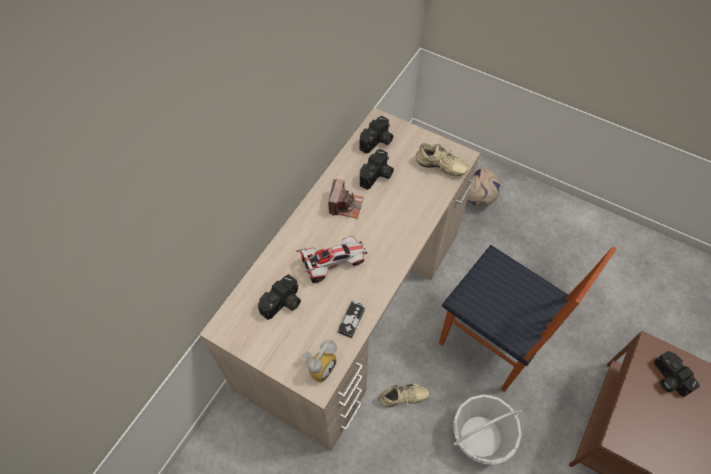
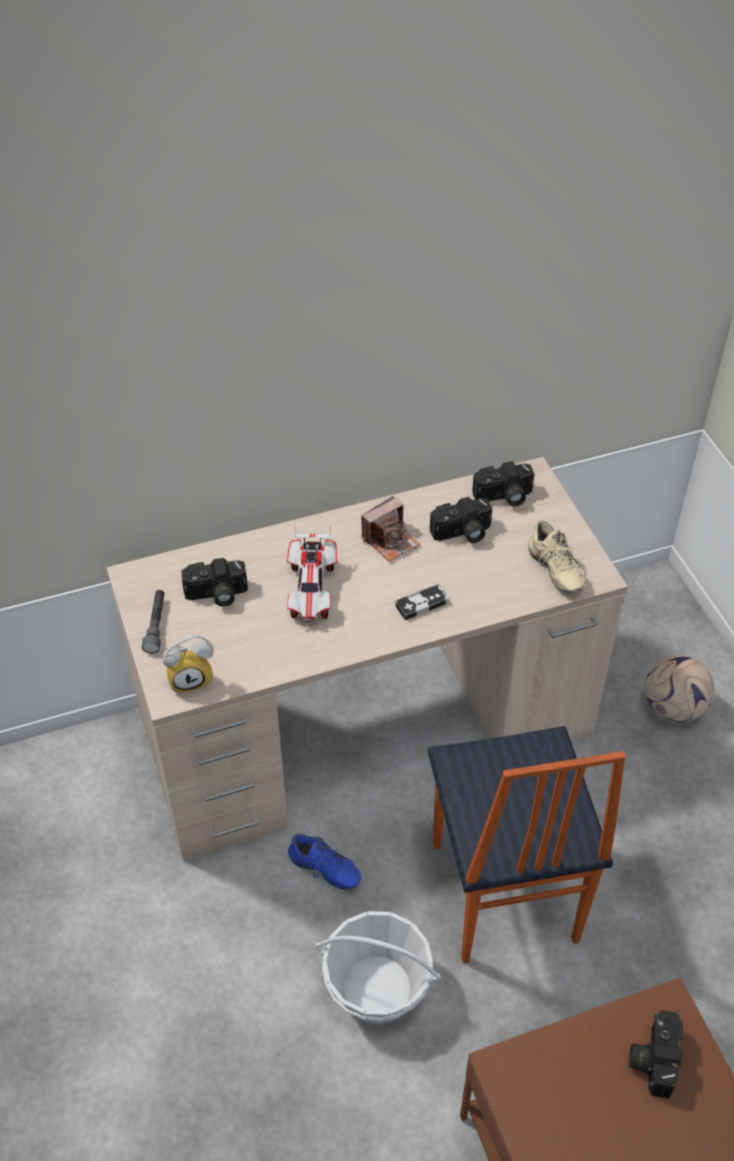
camera: 40 degrees right, 10 degrees down
(267, 349) = (156, 625): none -> grey flashlight
(333, 263) = (312, 590): toy car -> toy car turned 75 degrees clockwise
(351, 320) = (271, 658): game controller -> game controller (422, 604)
(403, 399) = (323, 871): beige shoe -> blue shoe

